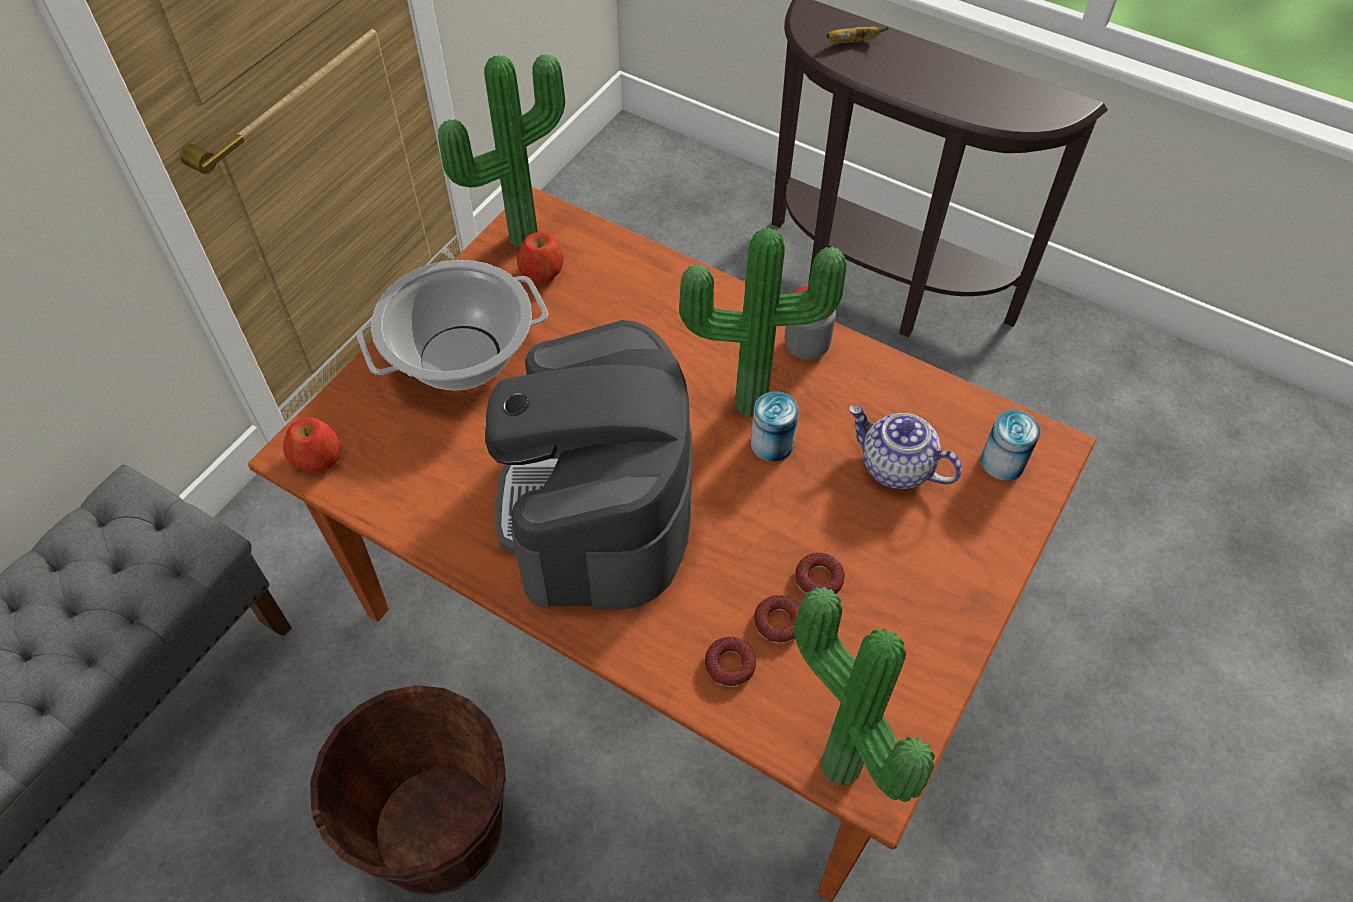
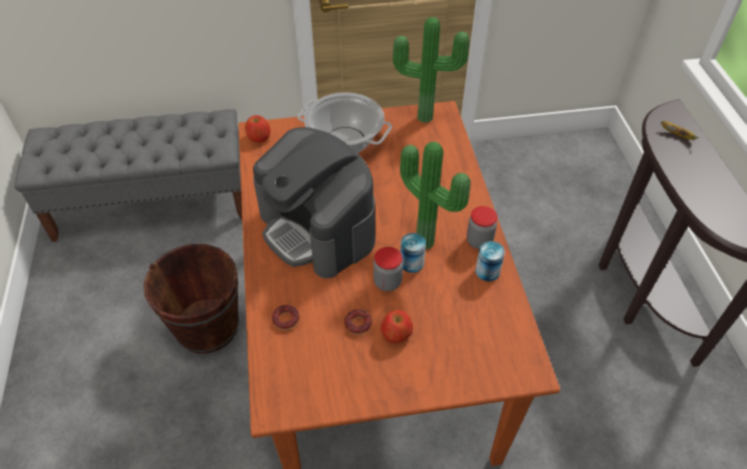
camera: 50 degrees right, 5 degrees down
(542, 272) = (414, 134): apple -> apple (396, 333)
(598, 509) = (318, 229): coffee machine -> coffee machine turned 90 degrees counterclockwise
(778, 494) = (387, 282): none -> jar
(778, 622) = (322, 323): donut -> none
(834, 770) = (268, 388): potted plant -> none
(895, 467) = (448, 315): teapot -> none
(1002, 462) = (498, 356): can -> can (487, 271)

